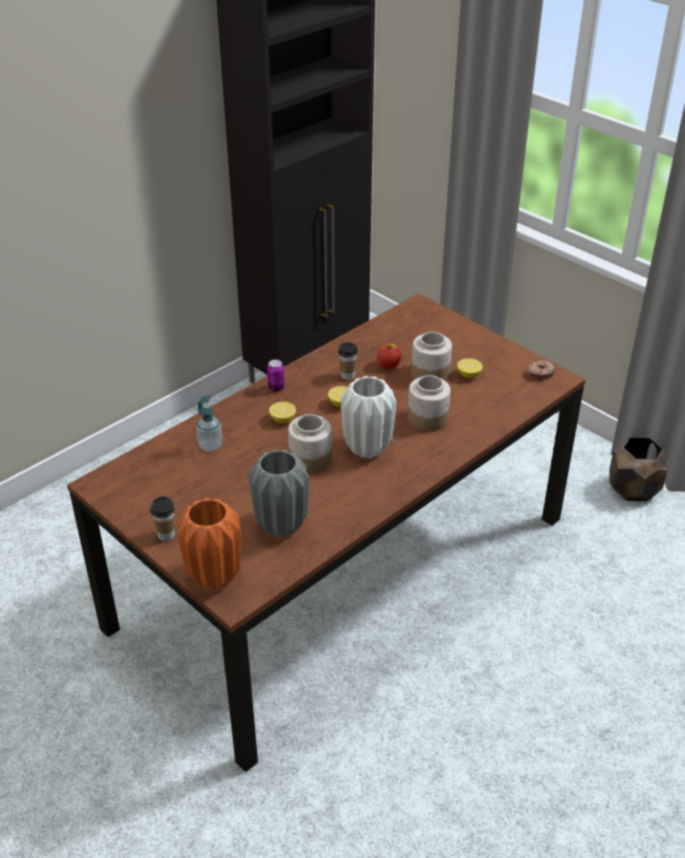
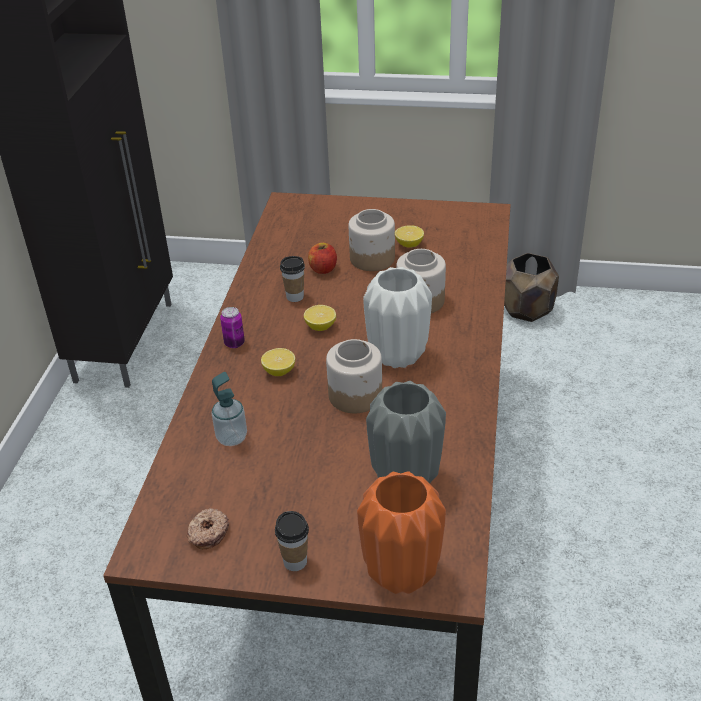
camera: 35 degrees left, 0 degrees up
(540, 373) = (468, 216): donut -> donut (208, 533)

